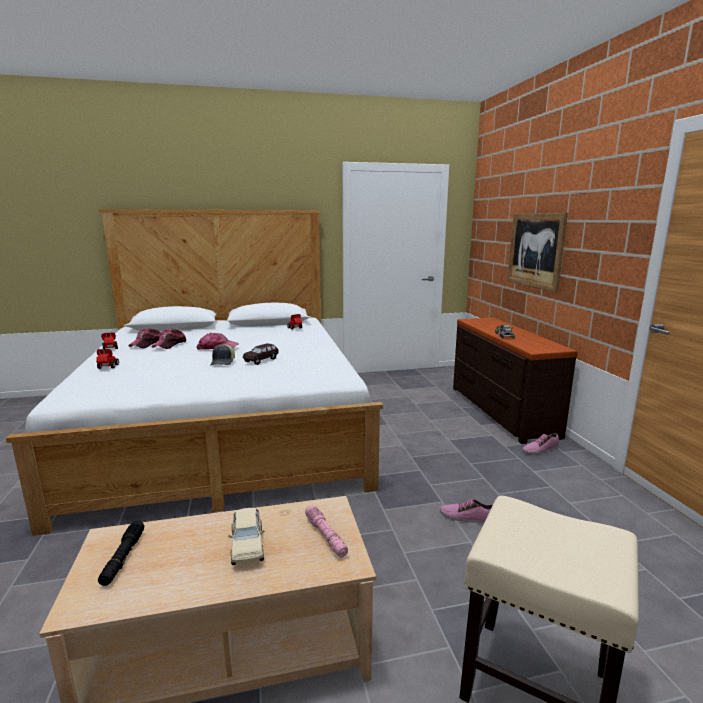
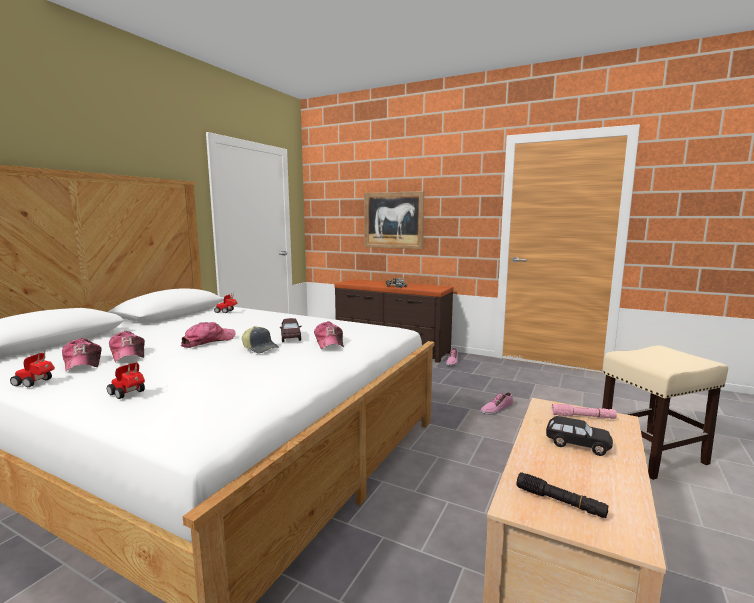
camera: 50 degrees left, 5 degrees down
(247, 546) = (577, 444): beige toy car -> black toy car
(264, 372) = (329, 342): none -> cap

